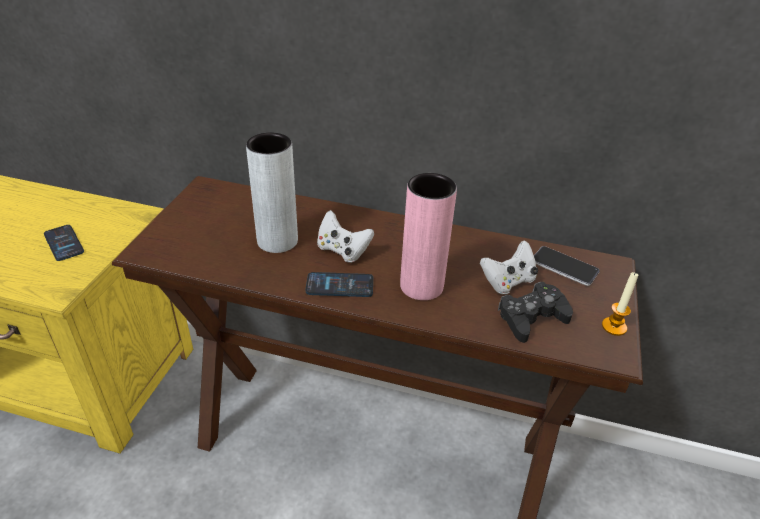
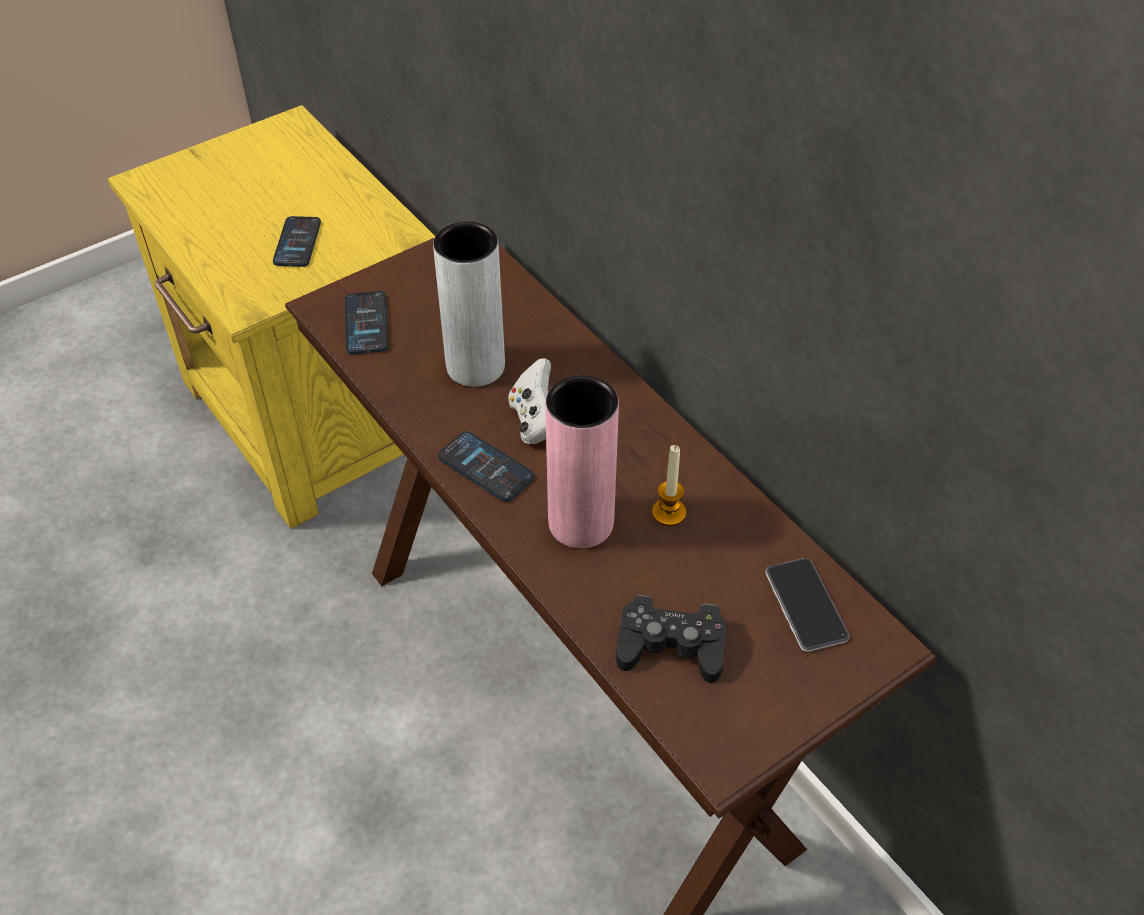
camera: 40 degrees right, 10 degrees up
(184, 248) = (366, 324): none -> phone
(508, 281) = (699, 580): white game controller -> none
(614, 327) = (767, 725): candle -> candle (668, 513)

